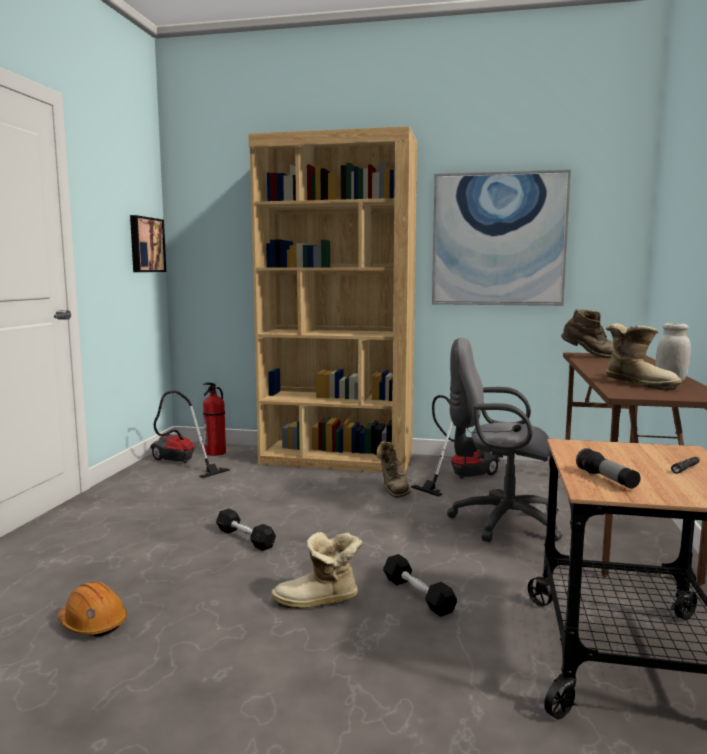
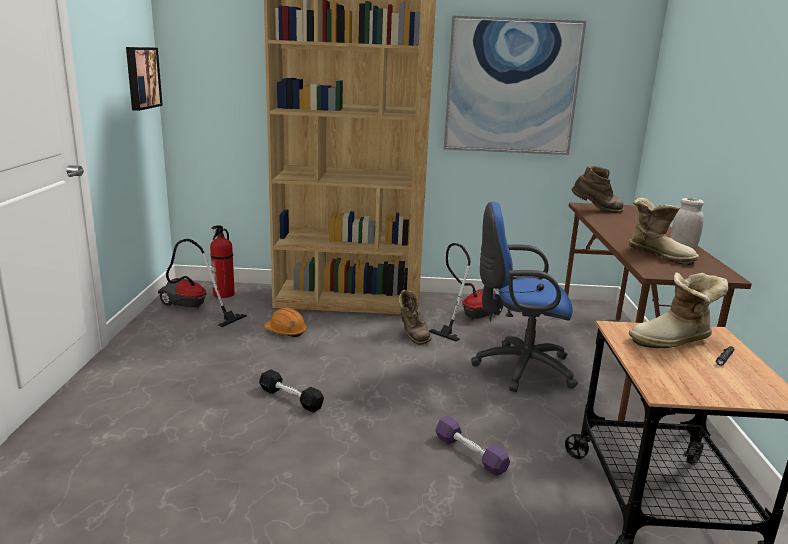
camera: 10 degrees left, 10 degrees up
(93, 624) = (178, 507): orange hard hat -> orange hard hat (286, 331)
(318, 601) = (384, 467): boot -> boot (674, 341)
(418, 595) = (470, 454): black dumbbell -> purple dumbbell
(499, 521) = (518, 368): grey office chair -> blue office chair
(607, 480) = (669, 376): flashlight -> none

